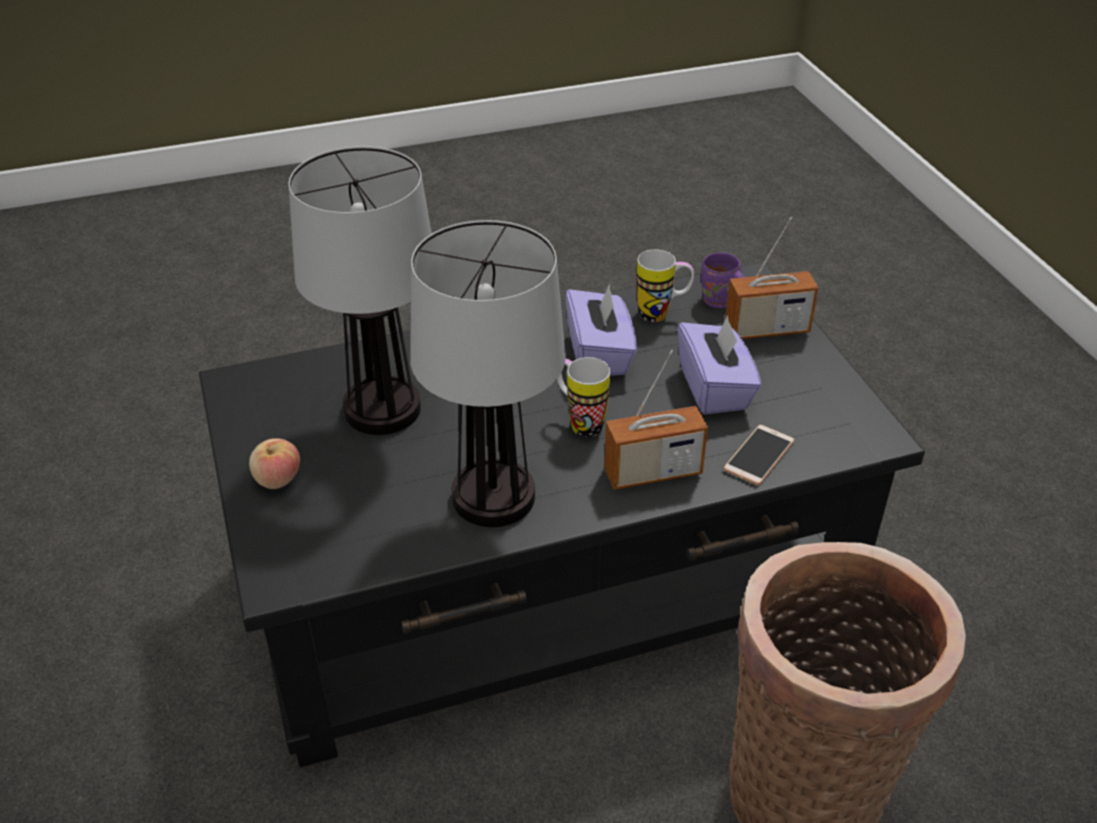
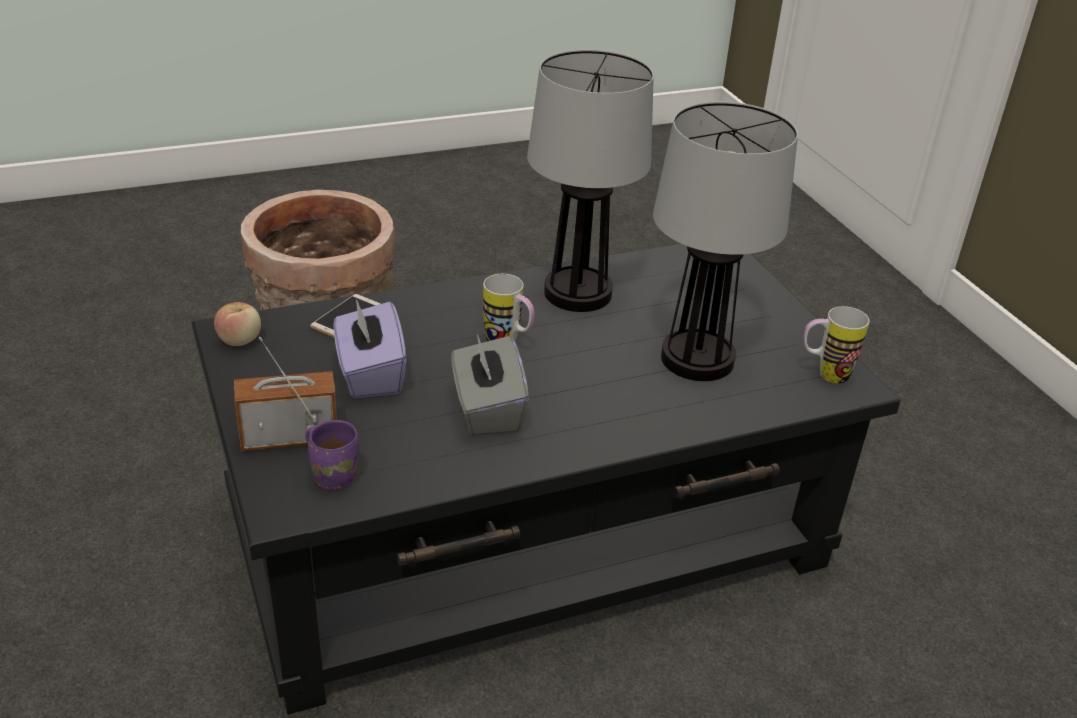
camera: 175 degrees right, 5 degrees down
(277, 480) = (759, 307): apple -> apple (240, 340)
(599, 354) = (487, 410): purple tissue box -> grey tissue box
(653, 473) = (444, 307): radio -> none
(662, 314) = (409, 459): mug -> mug (824, 374)

